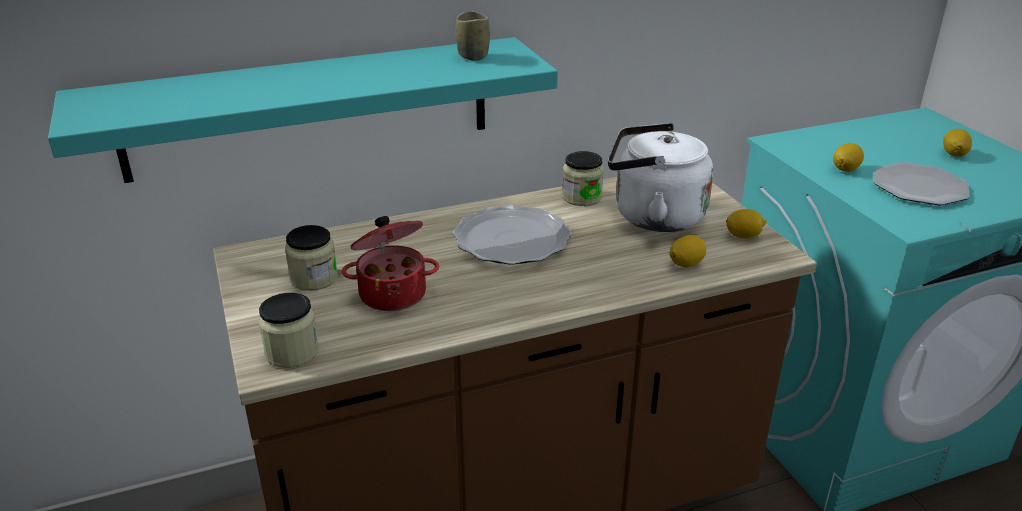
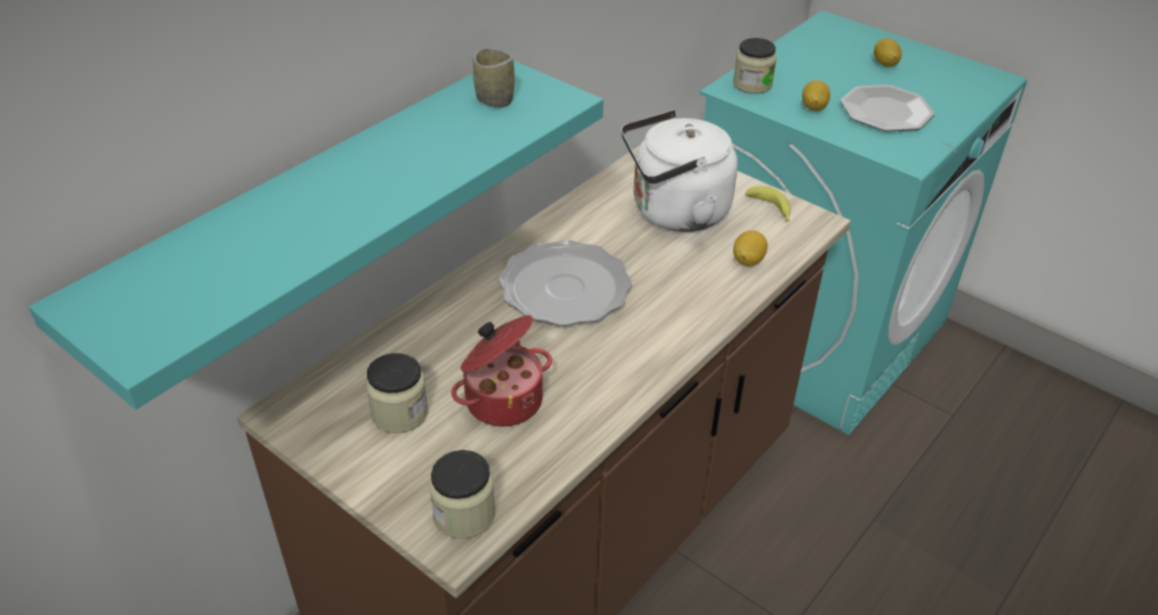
camera: 30 degrees left, 10 degrees up
(582, 197) = (588, 210): jar -> jar (752, 84)
(743, 236) = (771, 210): lemon -> banana

